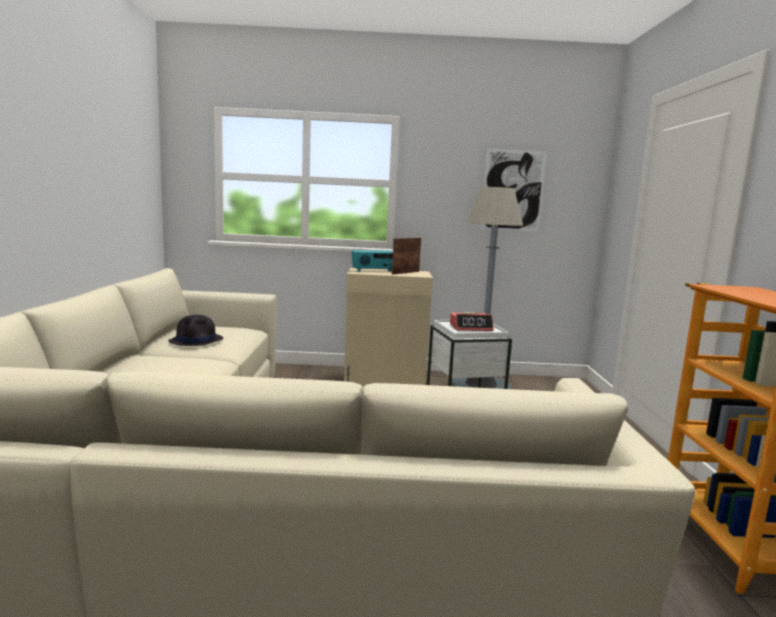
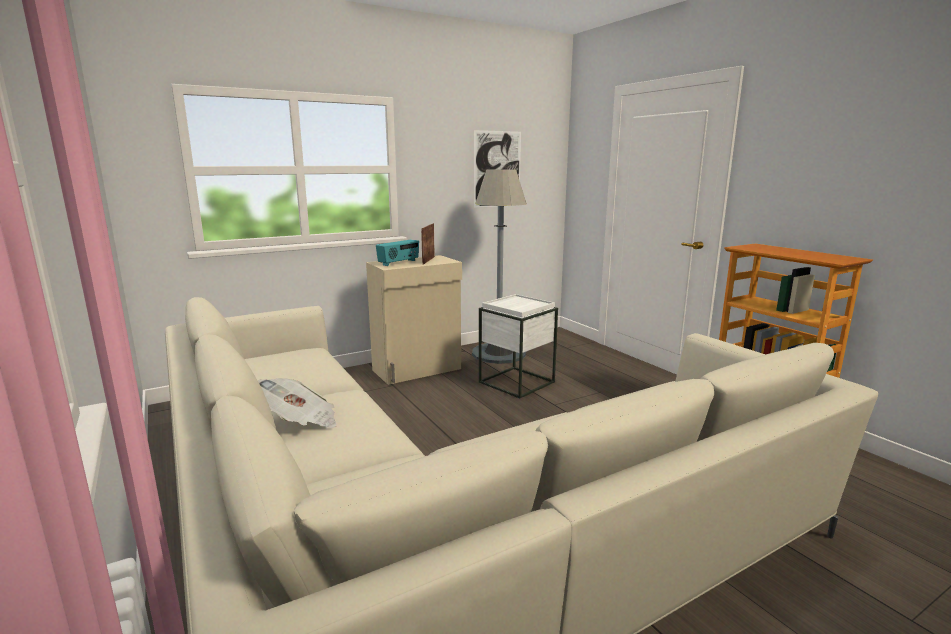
camera: 30 degrees left, 5 degrees up
(143, 368) = (301, 421): none -> newspaper
(196, 340) = (290, 375): black hat -> none
(471, 327) = (520, 304): alarm clock -> none

